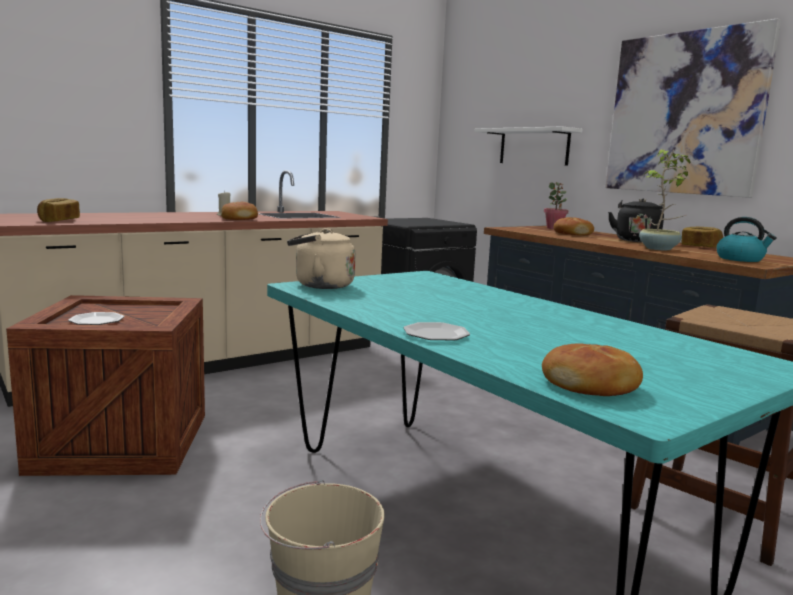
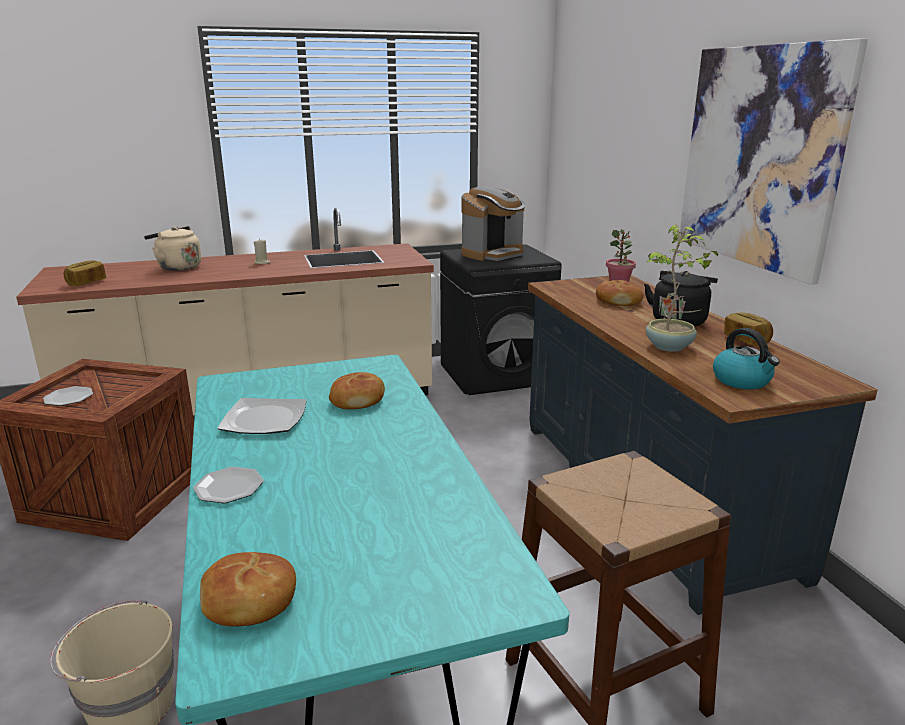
camera: 20 degrees right, 10 degrees up
(239, 218) = (264, 271): bread -> bread (358, 399)
(320, 285) = (243, 383): beige kettle -> beige kettle (177, 267)
(384, 301) = (264, 419): none -> plate
(413, 220) = (493, 254): none -> coffee machine
(534, 147) = (623, 173): white shelf -> none

